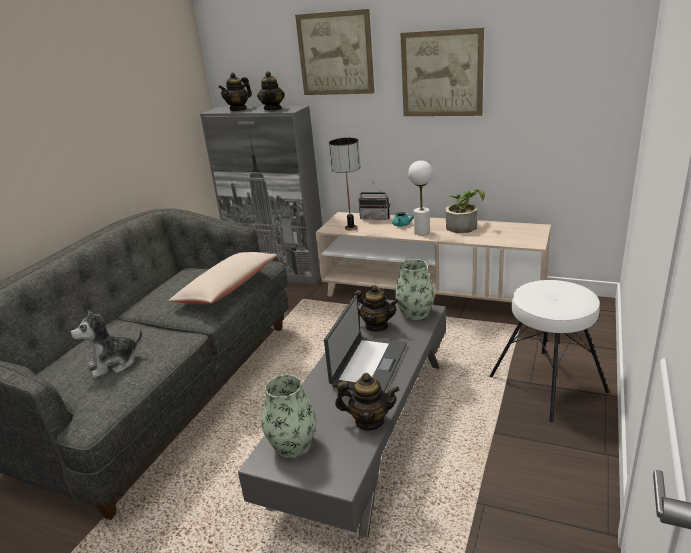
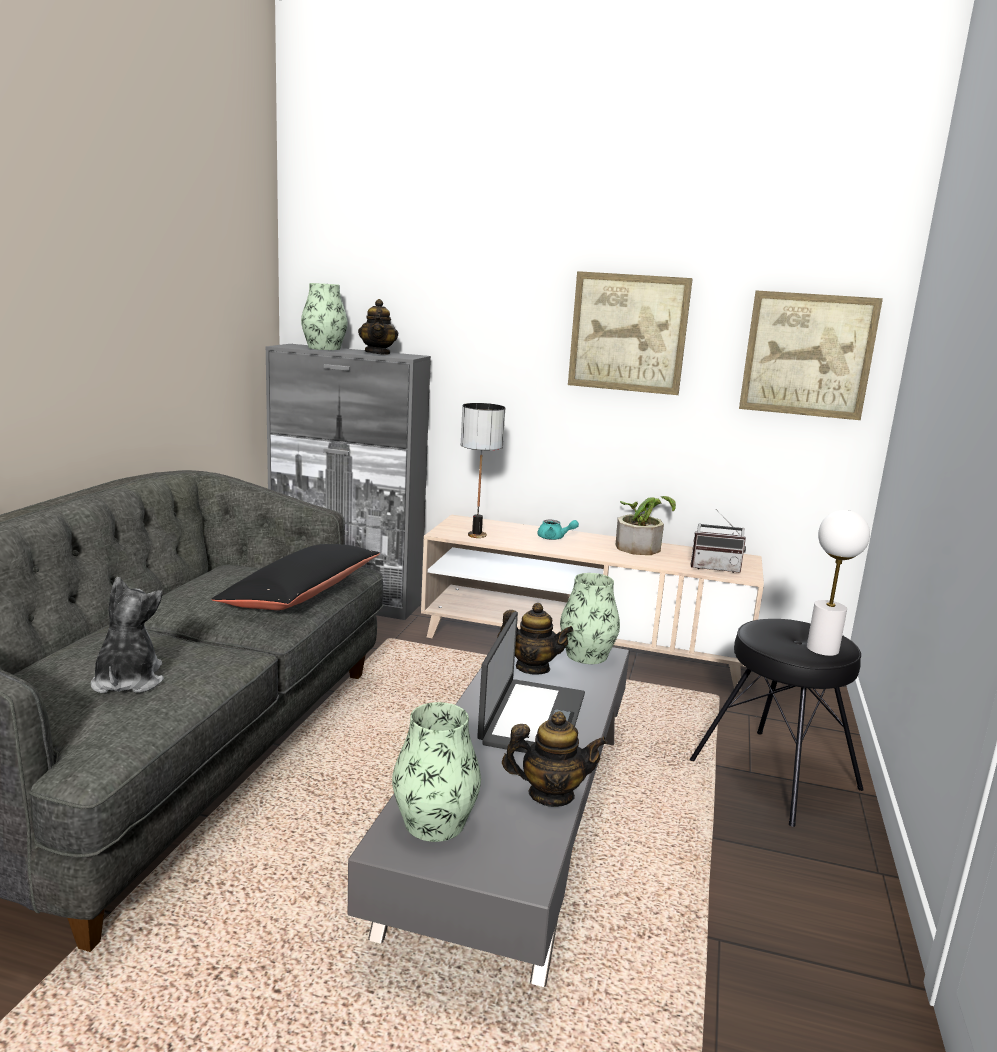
camera: 10 degrees left, 10 degrees down
(114, 364) = (127, 681): plush toy -> plush toy turned 120 degrees clockwise
(227, 288) = (301, 594): beige pillow -> black pillow
(238, 109) = (324, 348): teapot -> vase
(335, 54) = (479, 289): picture -> picture (807, 355)
(376, 217) = (510, 526): radio -> radio (715, 568)
(422, 232) = (583, 549): white table lamp -> white table lamp (823, 649)
(547, 383) = (775, 774): white stool -> black stool

